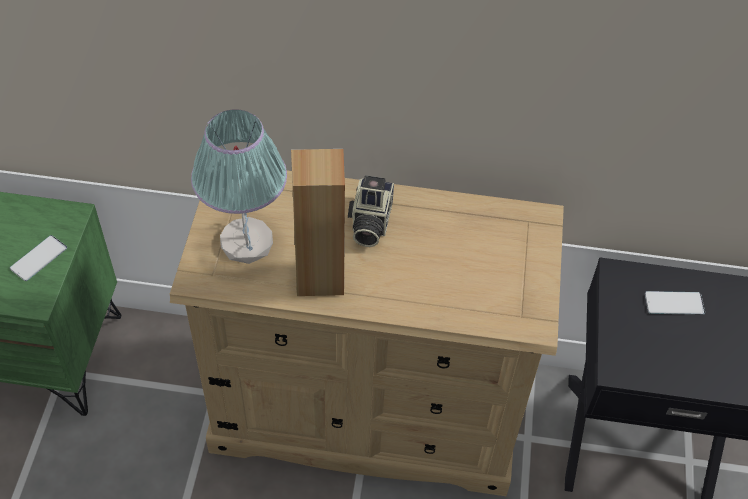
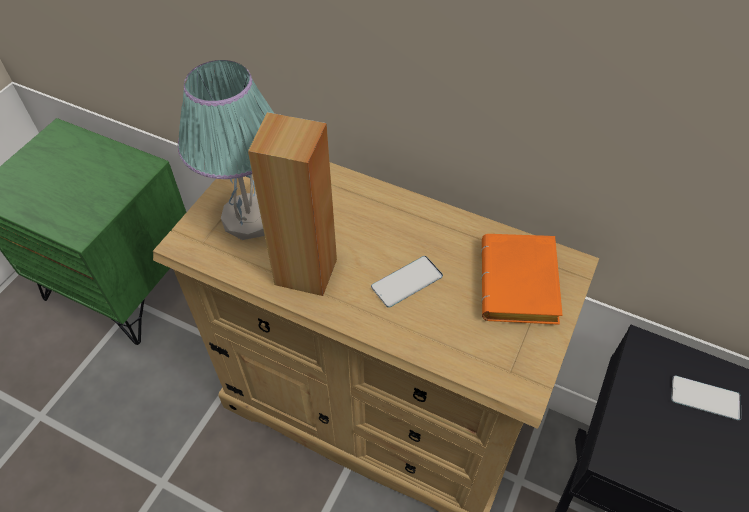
camera: 20 degrees right, 0 degrees up
(39, 258) = (100, 196): phone -> phone (407, 281)
(369, 223) = (380, 227): camera -> none
(508, 245) = (521, 287): none -> orange book

